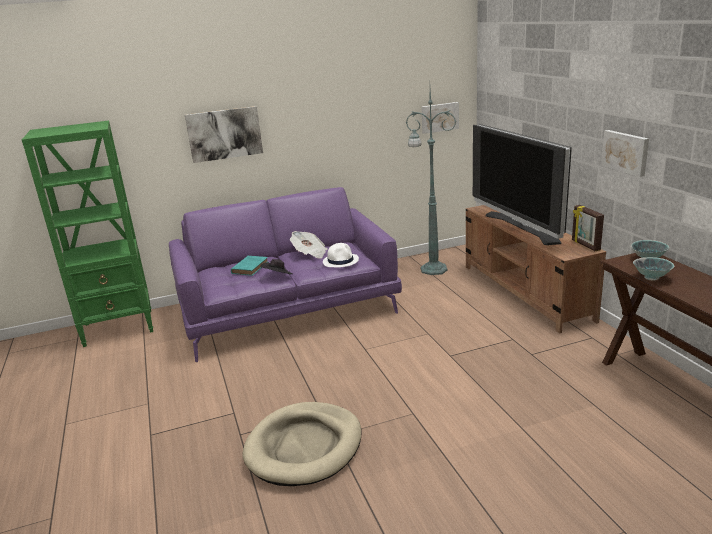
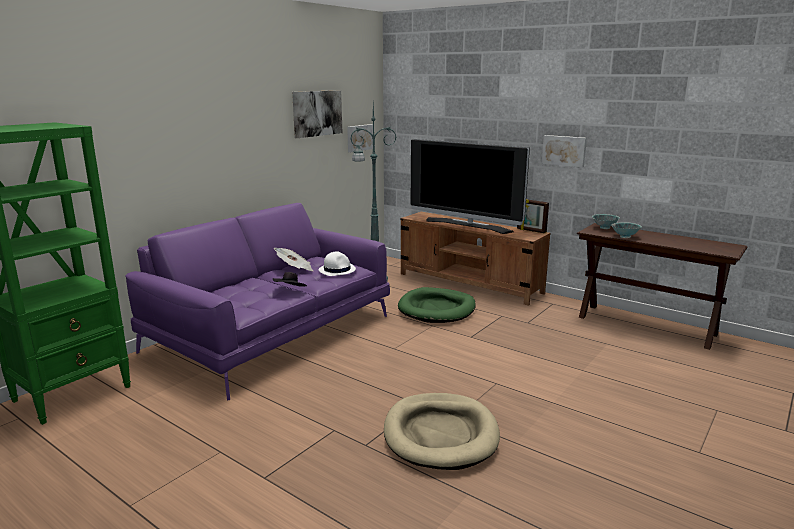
camera: 35 degrees left, 5 degrees down
(224, 134) = (182, 145): picture -> picture (317, 113)
(250, 267) = (248, 288): turquoise book -> none
(454, 315) = (437, 309): none -> green dog bed

